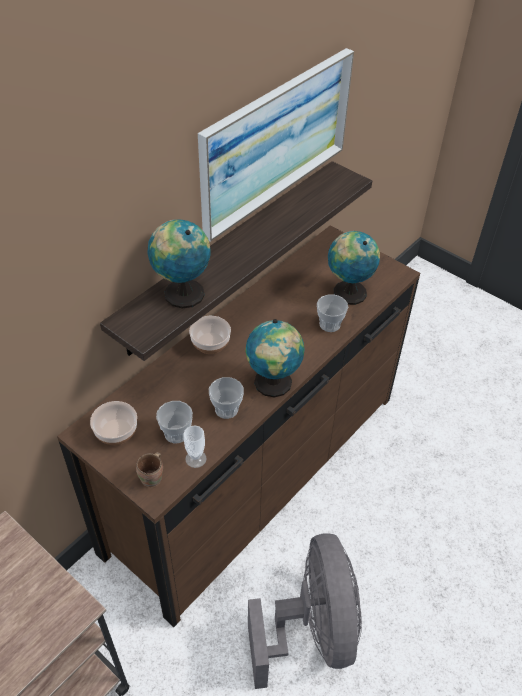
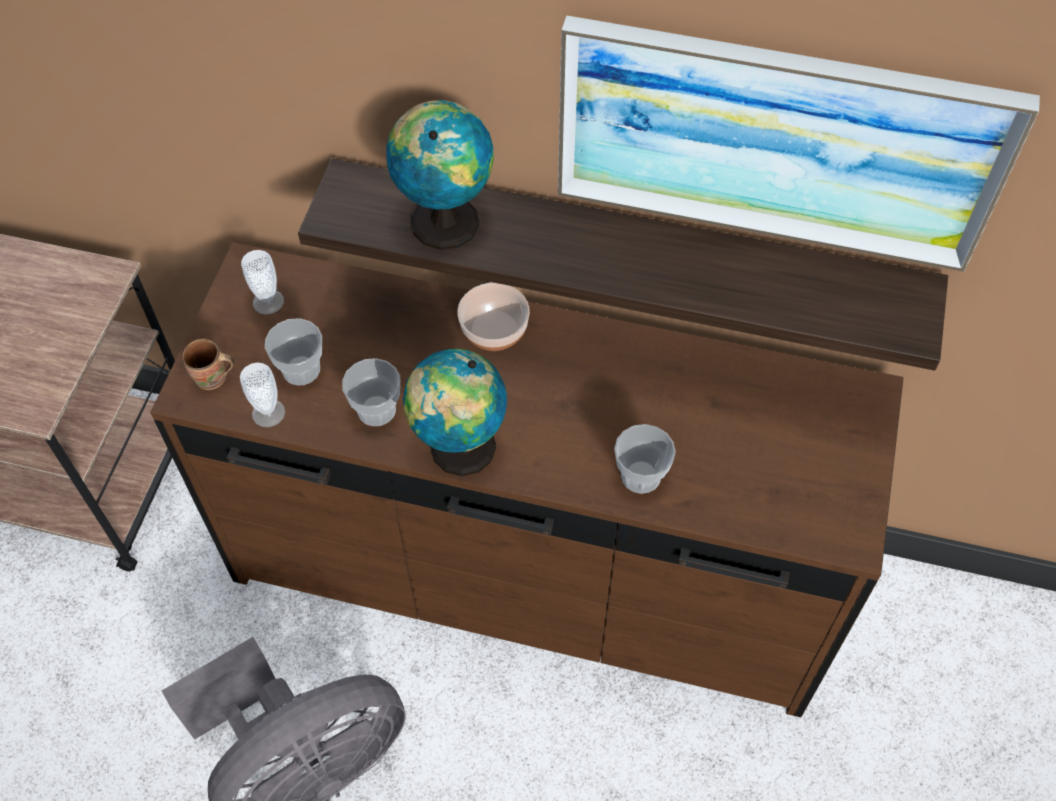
camera: 65 degrees right, 10 degrees up
(116, 433) = (268, 302): bowl -> cup
(347, 292) = (741, 472): globe -> none

